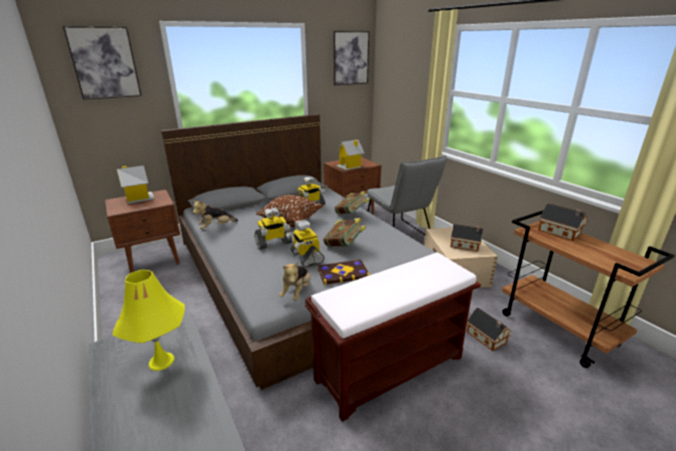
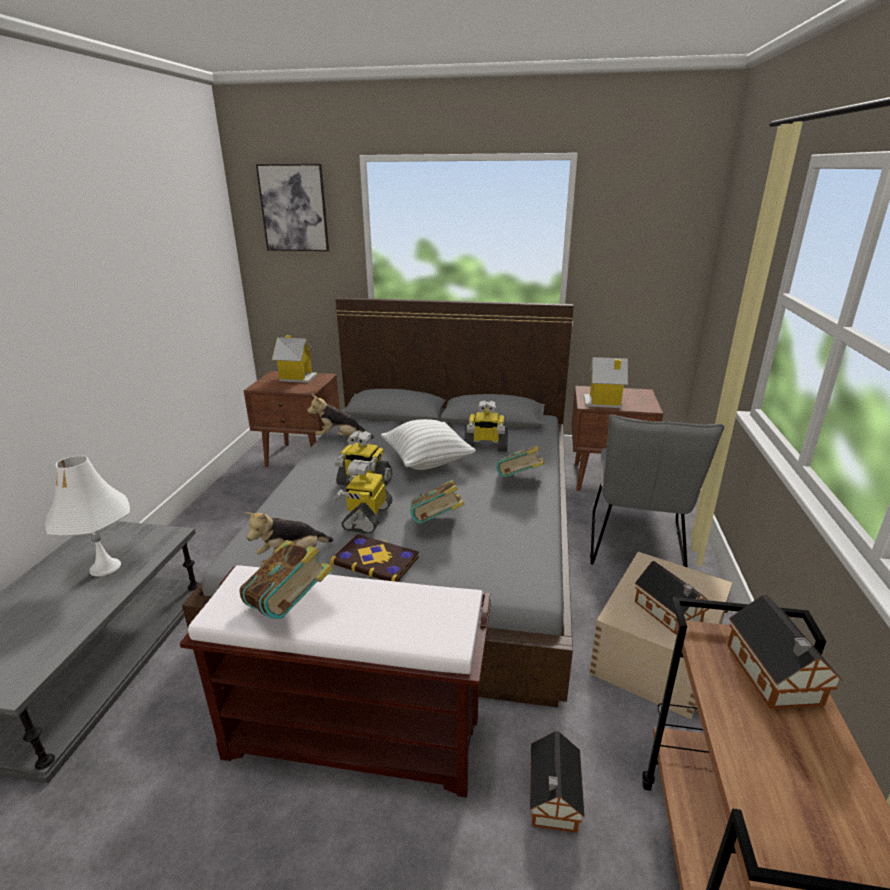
camera: 40 degrees right, 0 degrees up
(161, 361) = (105, 567): yellow table lamp -> white table lamp
(291, 222) = (427, 461): brown pillow -> white pillow
(350, 58) = (665, 213): picture -> none
(375, 296) = (289, 607): none -> book

